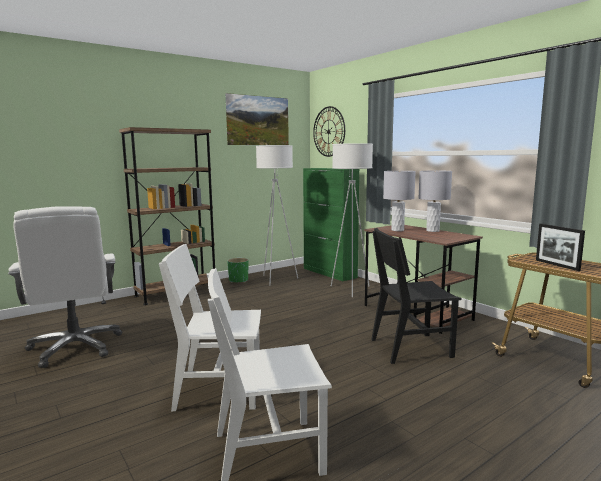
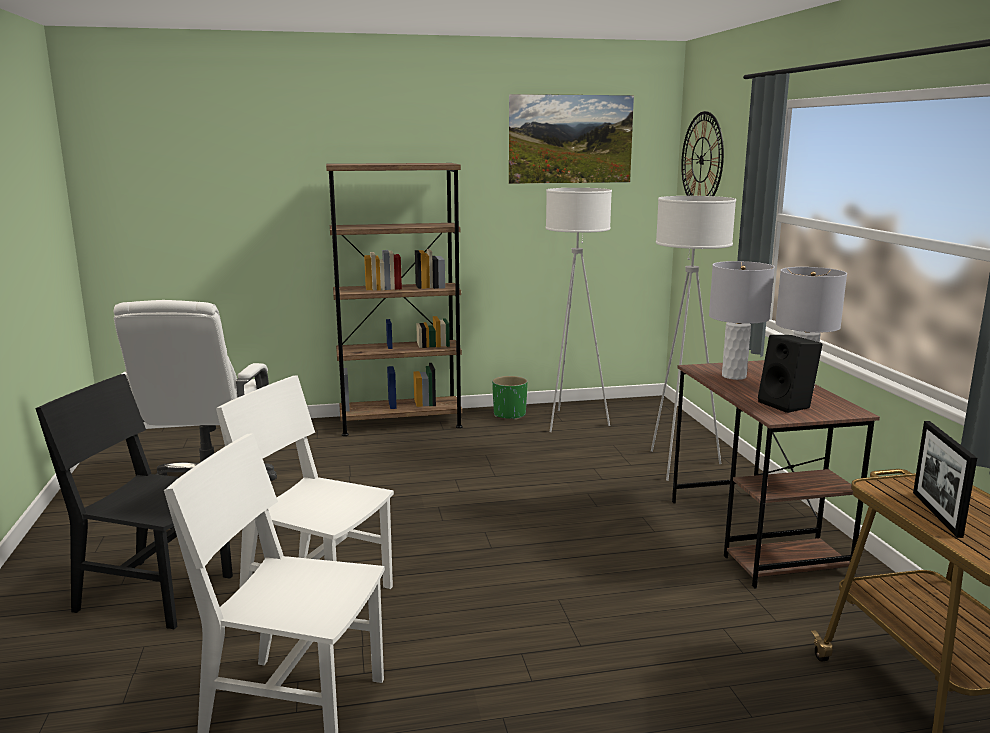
camera: 25 degrees right, 5 degrees up
(329, 273) = (675, 424): green cabinet -> none
(410, 348) = (667, 602): black chair -> black chair (155, 593)
(440, 236) = (787, 405): none -> black speaker

